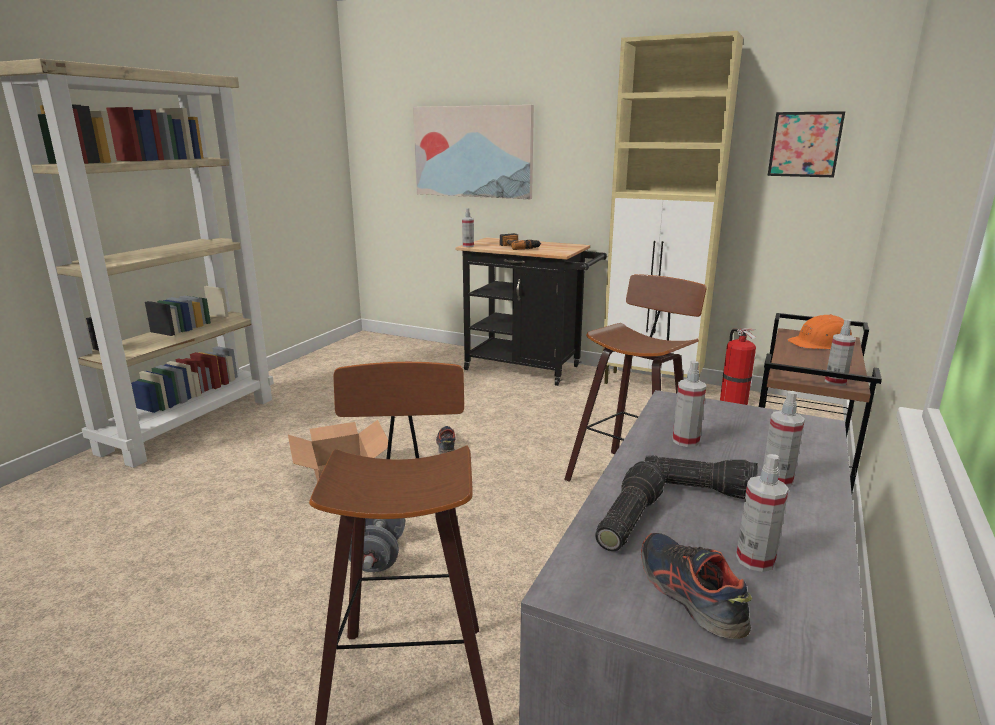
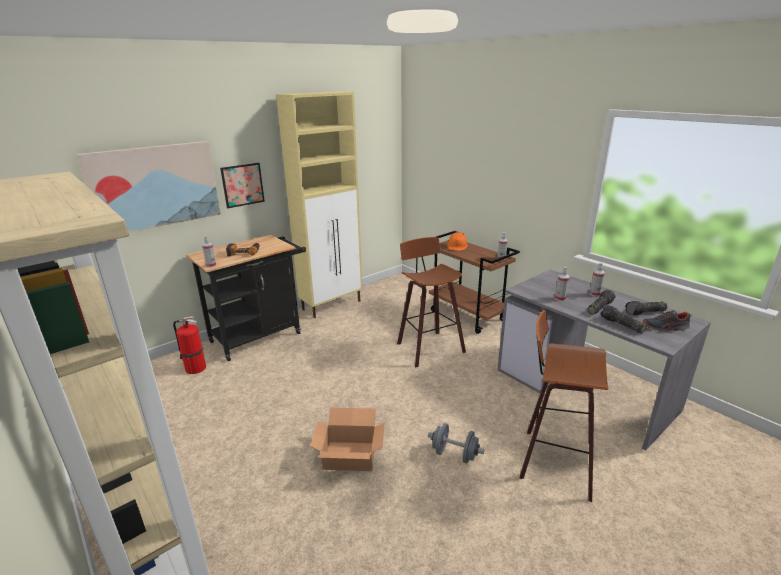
camera: 65 degrees left, 5 degrees up
(446, 445) = (342, 398): shoe -> none
(732, 401) = (374, 293): fire extinguisher -> fire extinguisher (194, 368)
(755, 559) = (645, 313): spray bottle -> flashlight
(805, 144) = (369, 148): picture -> picture (242, 185)

